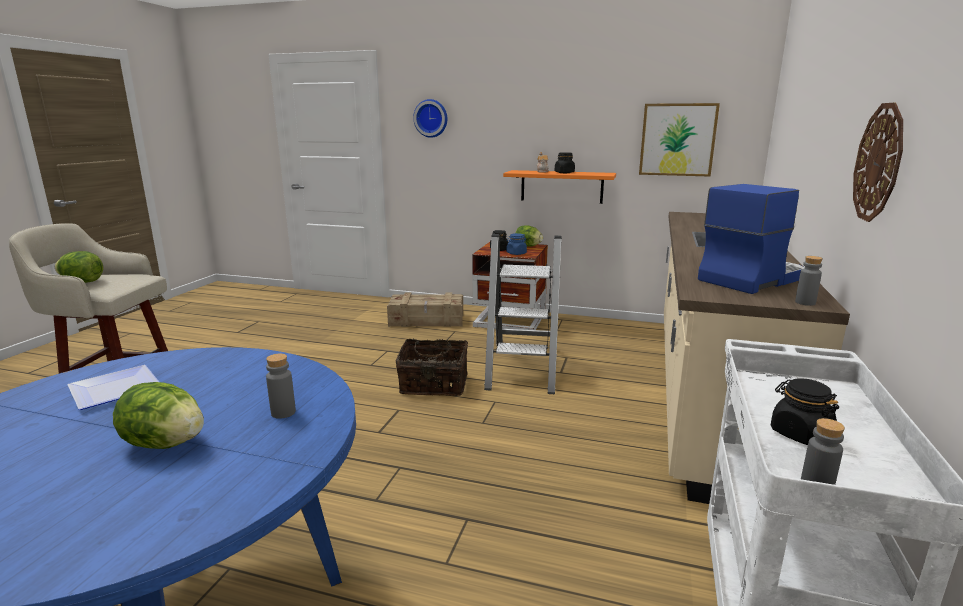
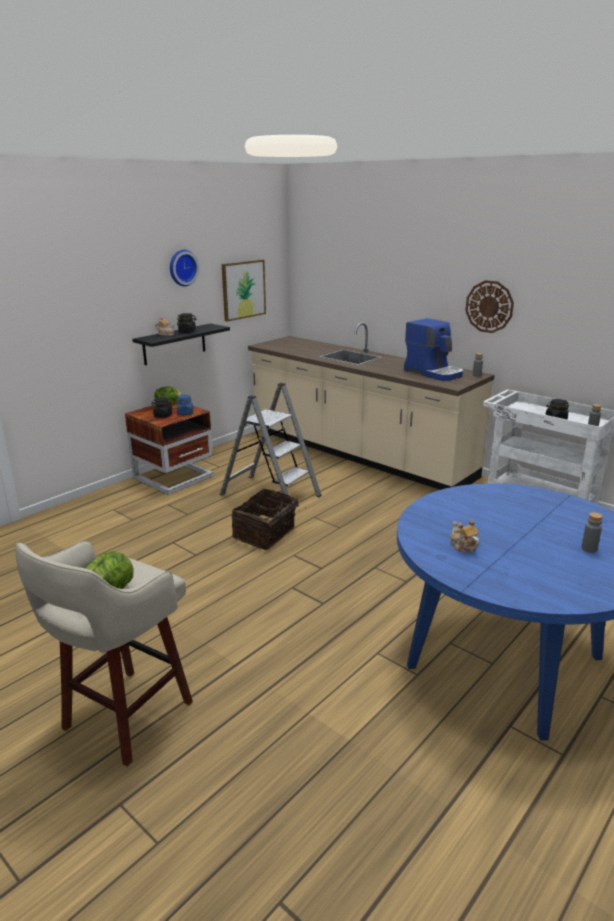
camera: 65 degrees left, 5 degrees up
(112, 390) = (462, 546): plate -> teapot
(165, 444) = (540, 527): lettuce -> none
(283, 412) = (513, 499): grey bottle -> grey bottle (589, 549)
(427, 320) = (123, 511): crate -> none
(431, 118) = (44, 299): wall clock -> wall clock (182, 267)
(561, 186) = (174, 344): orange shelf -> black shelf
(750, 279) = (434, 372): coffee machine -> coffee machine turned 150 degrees clockwise

